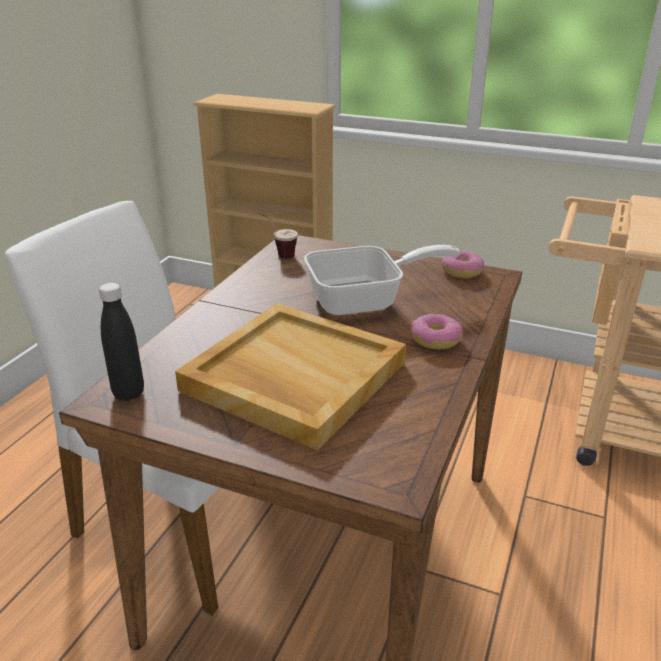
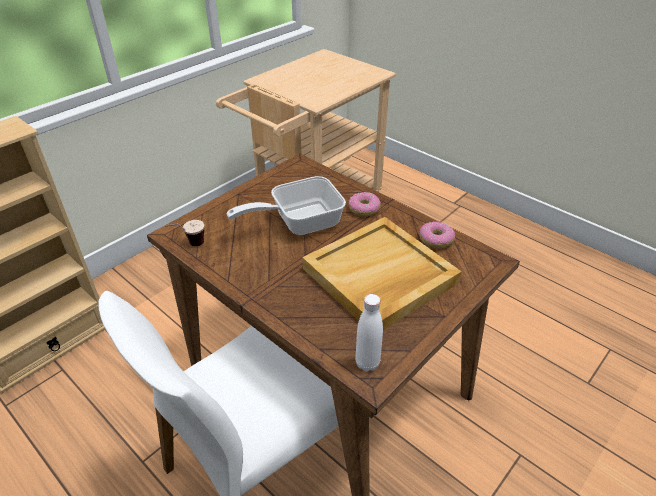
camera: 70 degrees left, 10 degrees up
(129, 393) = (367, 363): black bottle -> white bottle
(365, 301) = (298, 222): frying pan -> frying pan turned 120 degrees counterclockwise
(462, 271) = (285, 173): donut -> donut (436, 240)

